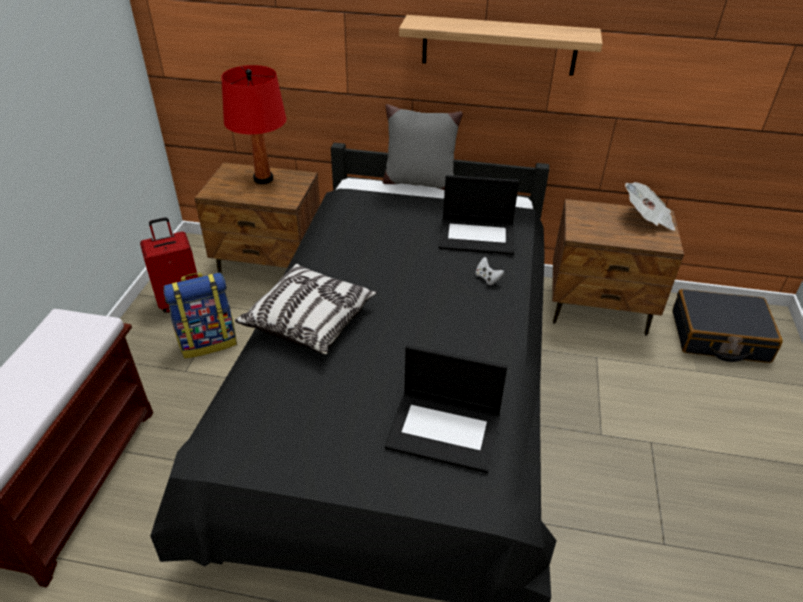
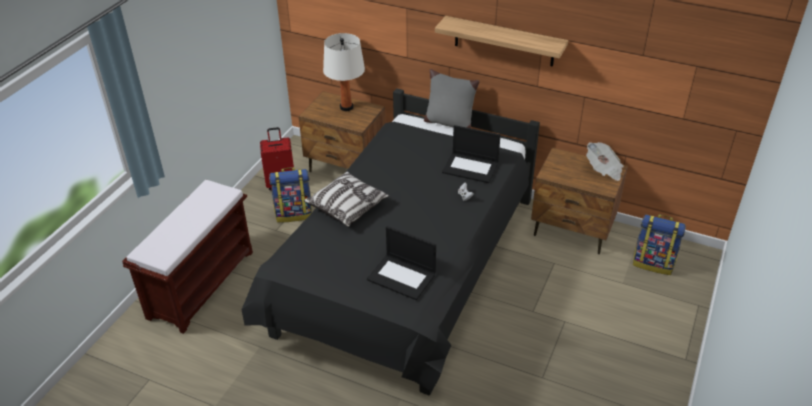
camera: 15 degrees right, 0 degrees up
(263, 179) = (346, 107): red table lamp -> white table lamp
(719, 337) = (653, 263): black suitcase -> backpack

